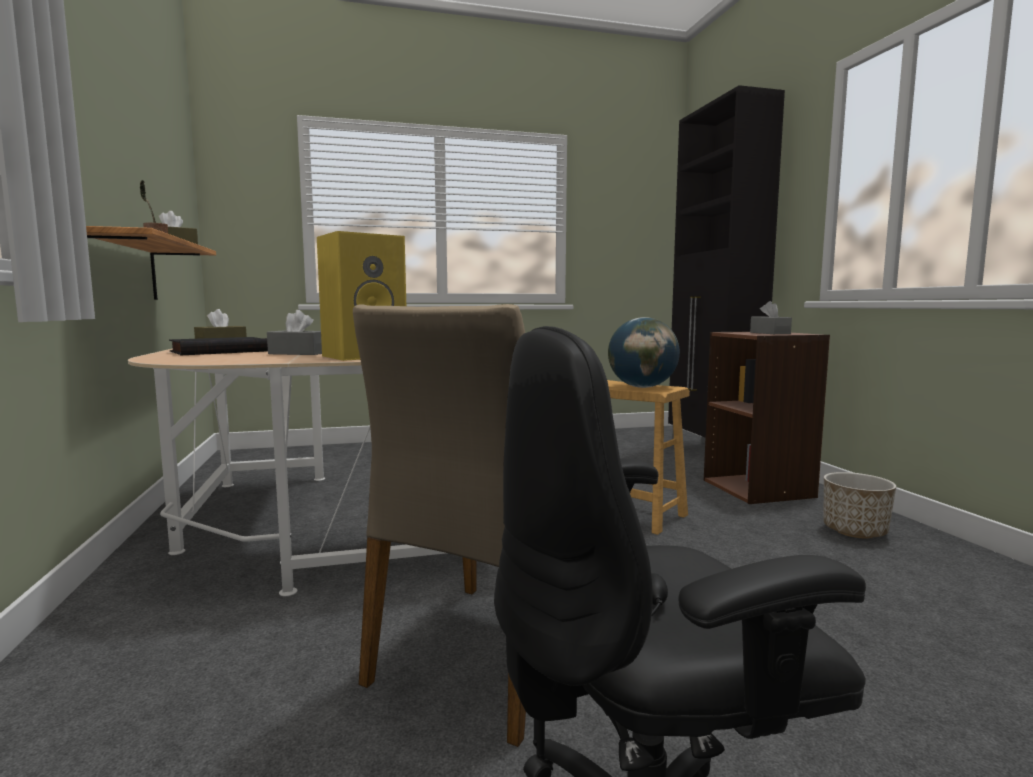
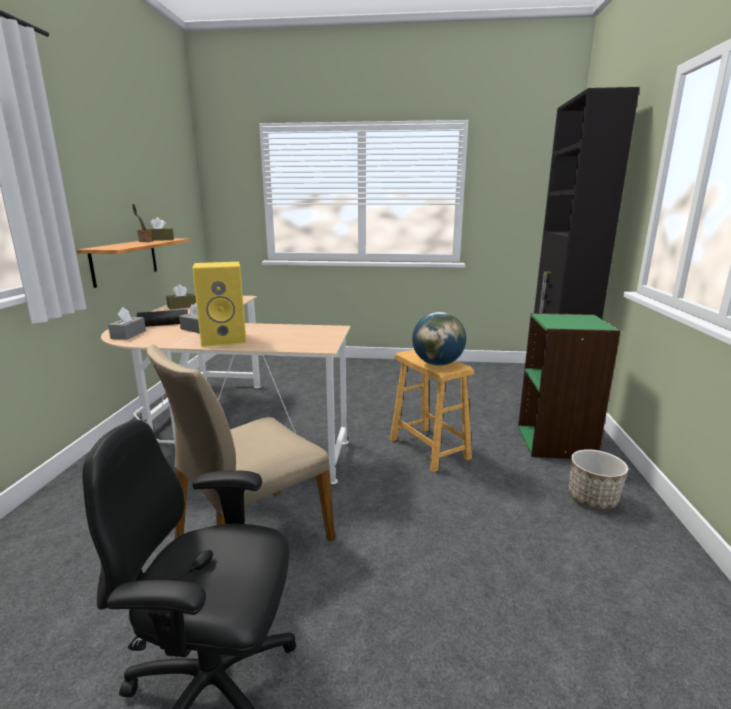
camera: 20 degrees right, 10 degrees up
(759, 488) = (556, 442): brown bookcase -> green bookcase
(769, 333) = (572, 322): grey tissue box -> grey tissue box (128, 334)

